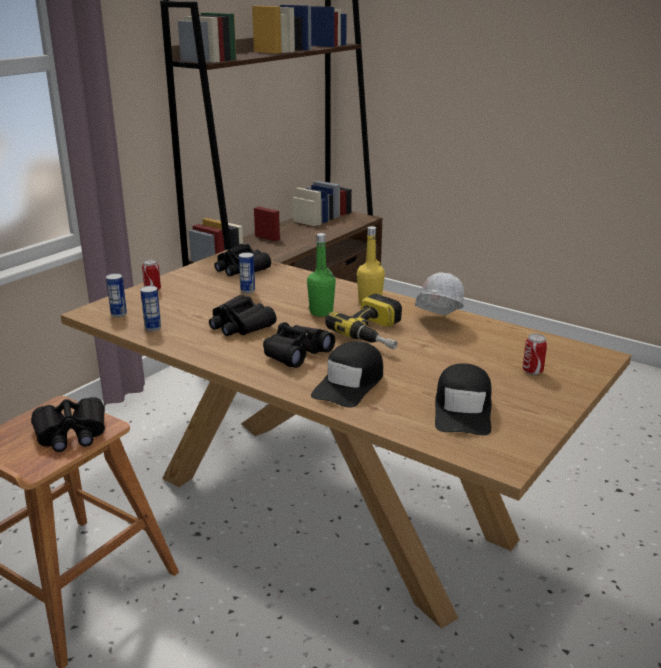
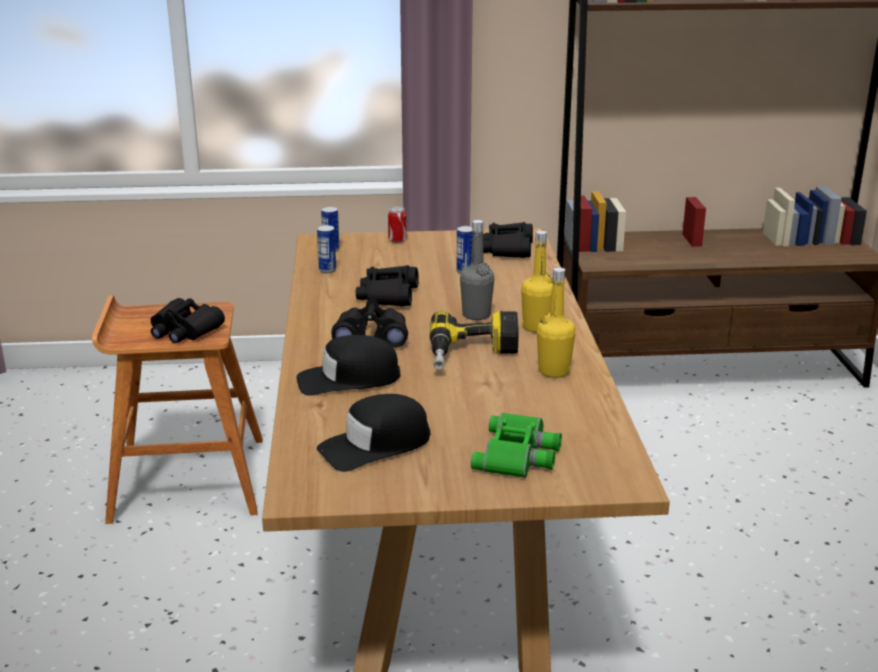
camera: 50 degrees right, 0 degrees up
(321, 312) = (476, 315): green bottle -> grey bottle
(437, 322) = (554, 371): white hard hat -> yellow bottle
(532, 371) = (519, 455): can -> green binoculars

